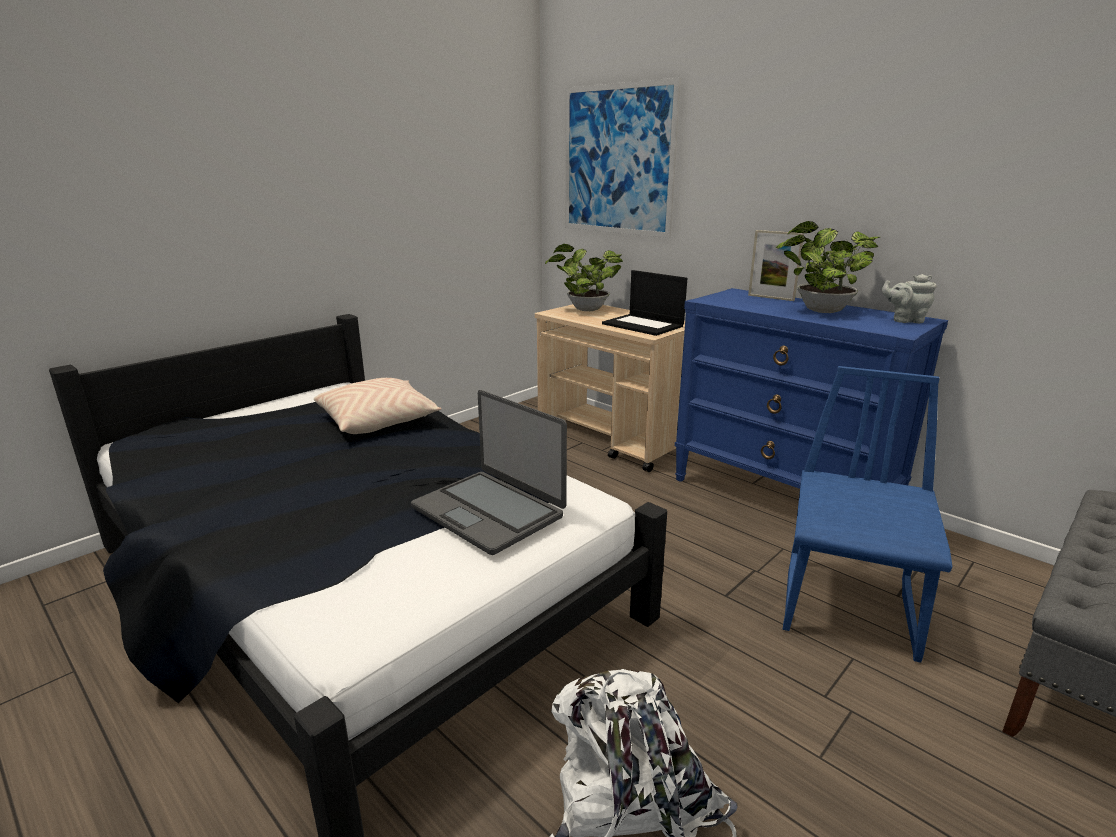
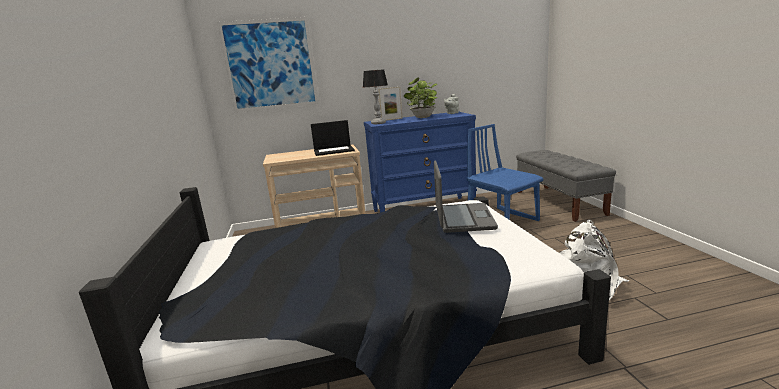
camera: 55 degrees left, 5 degrees down
(378, 421) = (310, 233): beige pillow -> none
(489, 511) = (463, 219): laptop -> laptop turned 75 degrees counterclockwise
(584, 309) = (282, 156): potted plant -> none
(720, 298) = (378, 123): none -> table lamp

